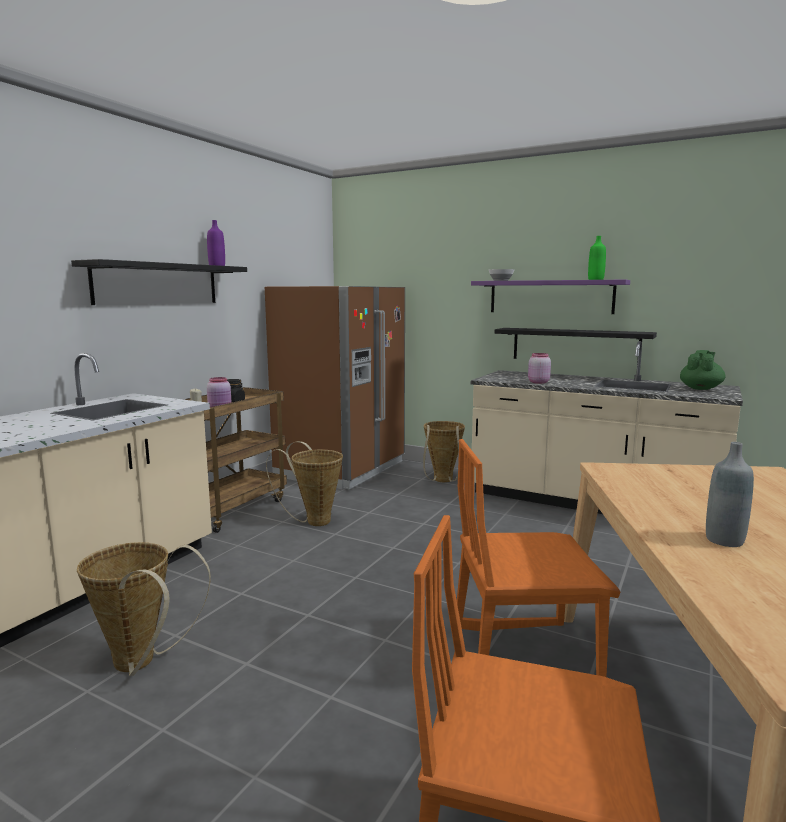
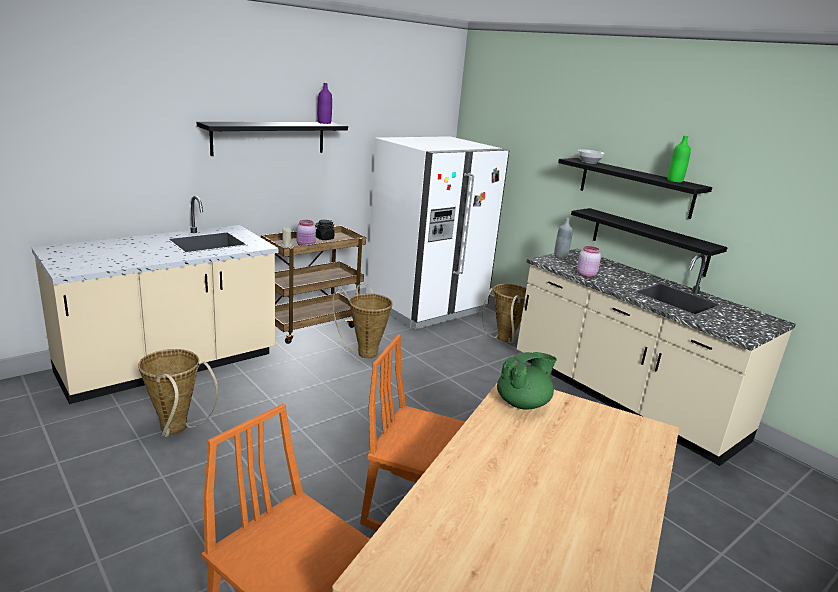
camera: 20 degrees right, 10 degrees up
(341, 469) = (426, 307): brown fridge -> white fridge
(550, 297) = (635, 187): purple shelf -> black shelf
(700, 388) = (741, 319): green teapot -> green teapot (523, 403)
(724, 540) = (494, 477): grey bottle -> grey bottle (560, 256)

